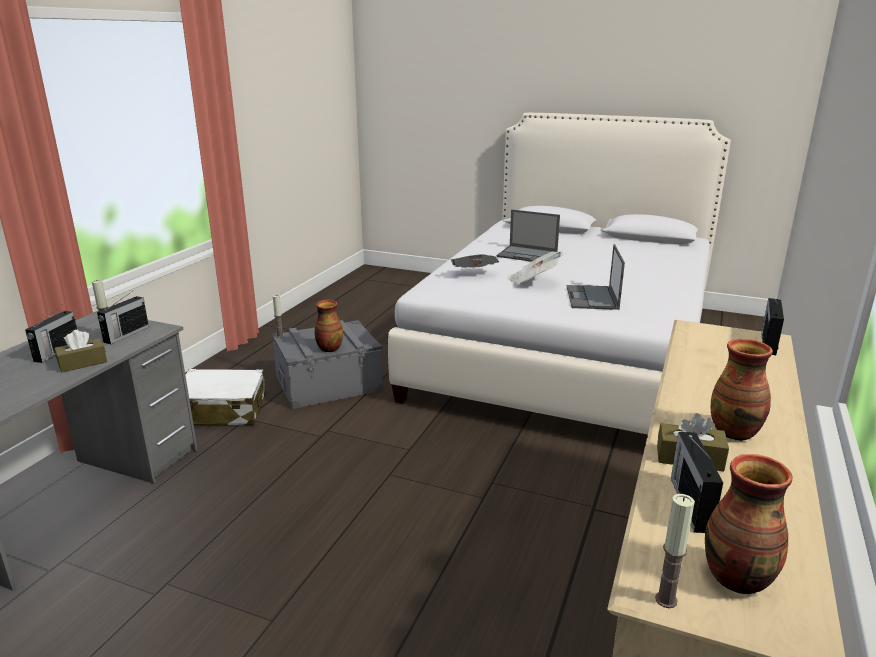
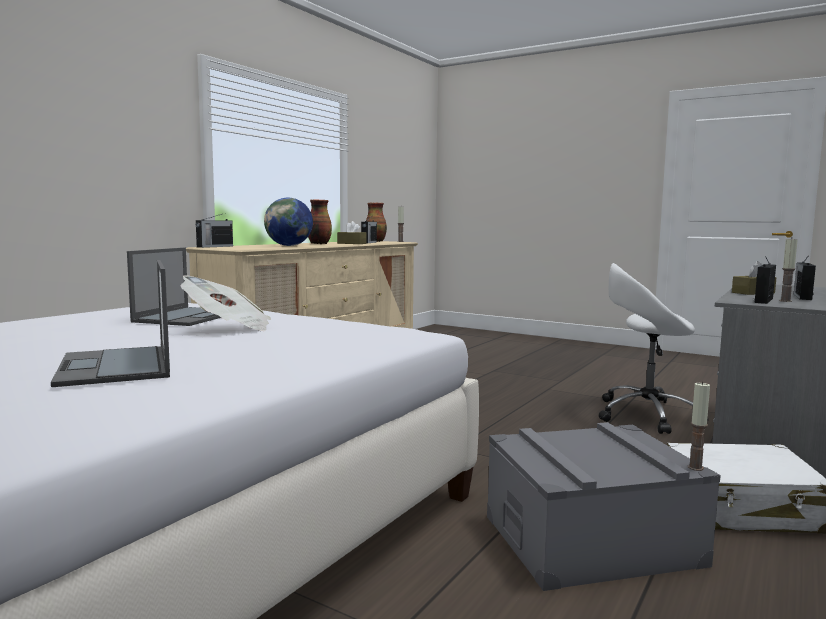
camera: 170 degrees left, 15 degrees down
(179, 542) = (644, 415): none -> white office chair
(329, 348) = (578, 437): vase -> none
(474, 274) = (307, 344): newspaper -> none
(528, 255) = (116, 367): laptop -> laptop turned 150 degrees counterclockwise
(714, 378) = (289, 245): none -> globe

